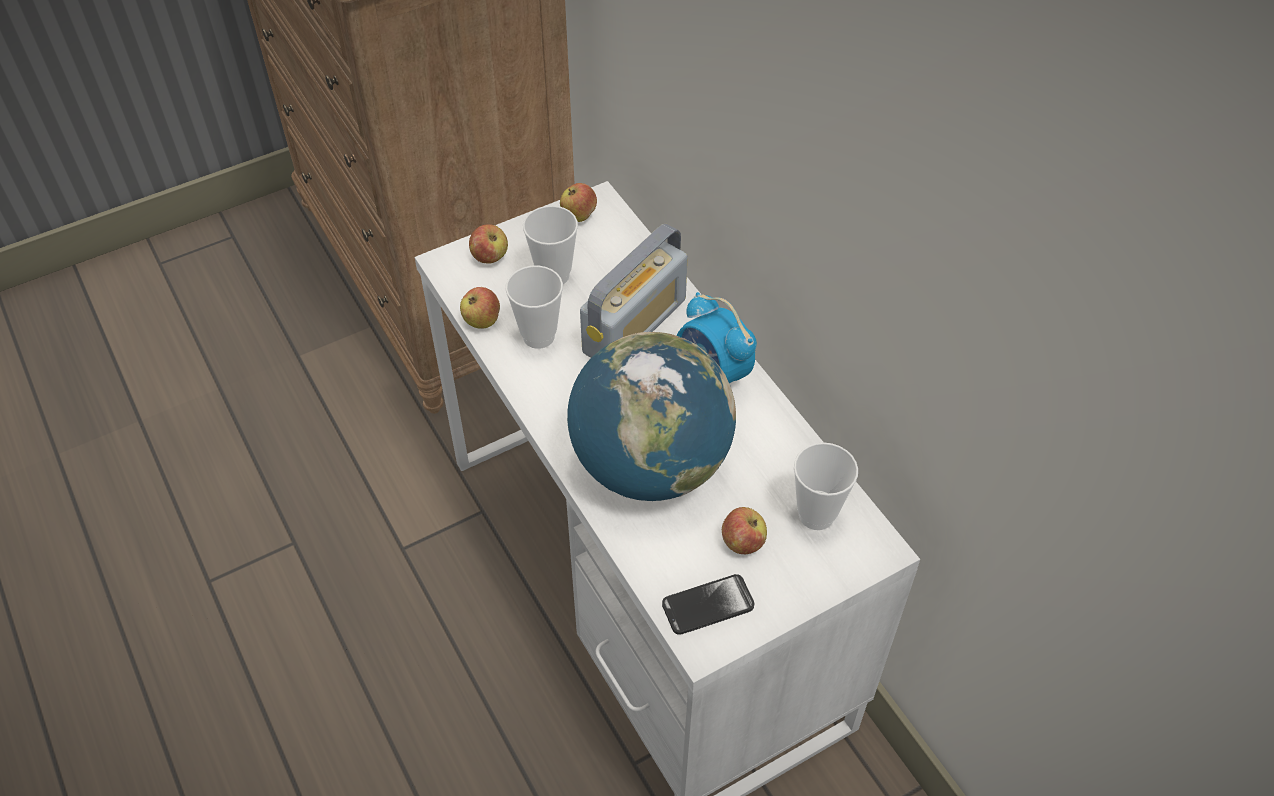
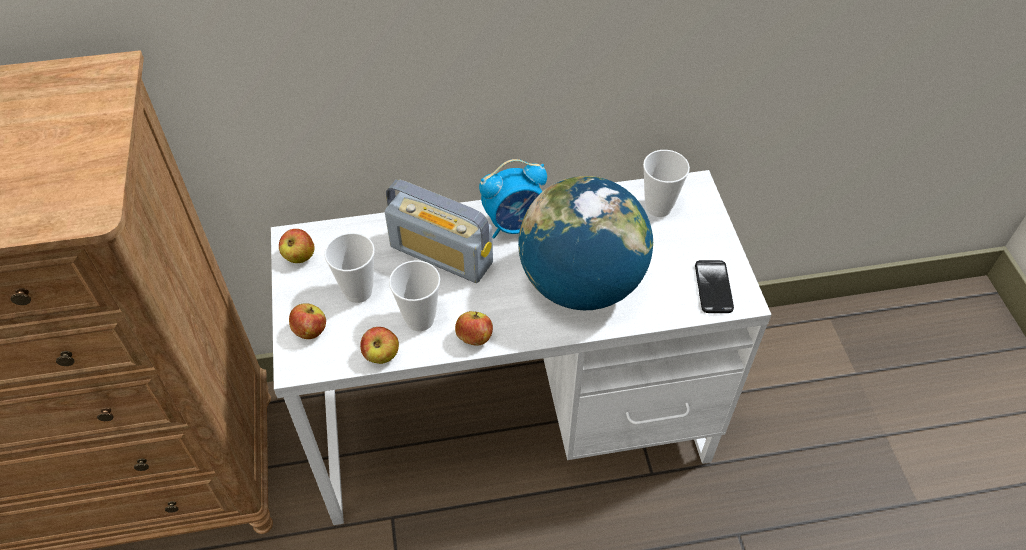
camera: 70 degrees left, 0 degrees up
(635, 326) = (441, 254): radio -> radio turned 150 degrees clockwise
(742, 542) = (667, 252): apple -> apple (474, 338)

